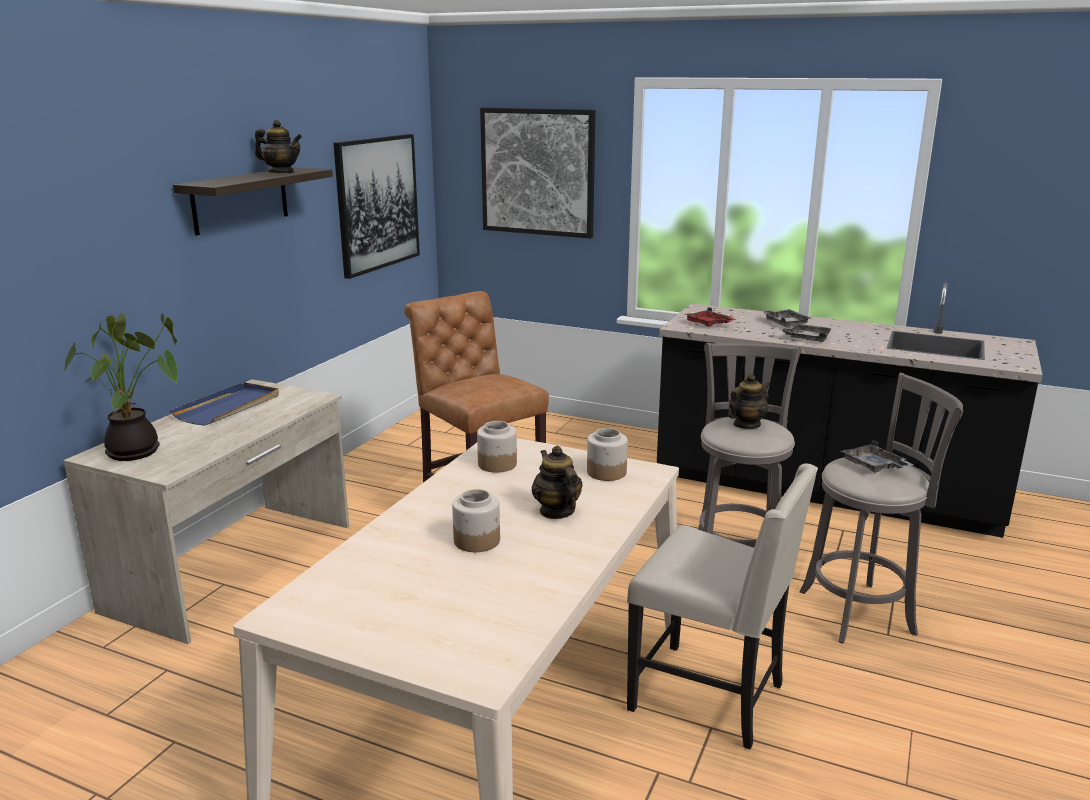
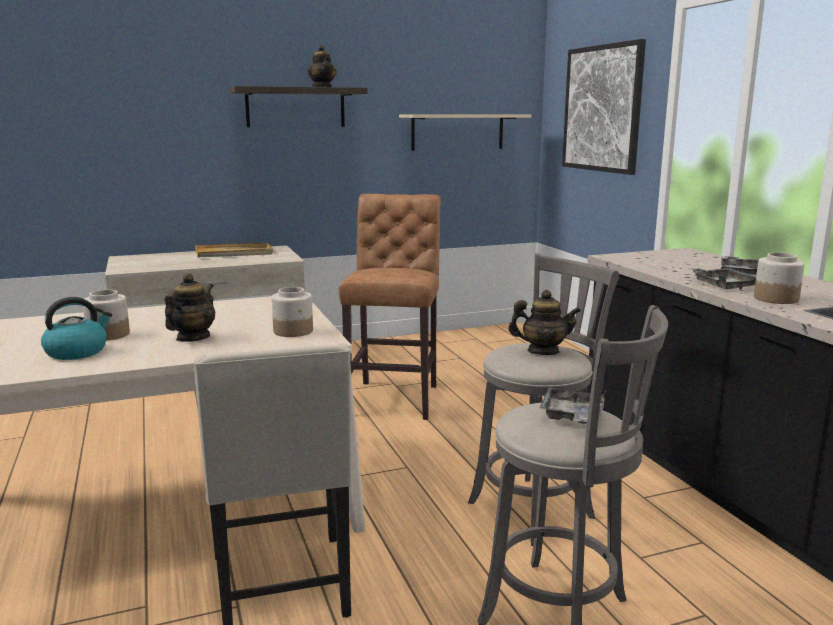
camera: 45 degrees right, 5 degrees down
(138, 452) = (139, 260): potted plant -> none
(229, 407) = (234, 253): blue tray -> beige tray
(377, 203) = (457, 132): picture -> beige shelf
(496, 464) = (249, 307): jar -> jar (775, 299)
(513, 566) = (77, 352): none -> kettle
(708, 324) = (649, 260): red tray -> none

